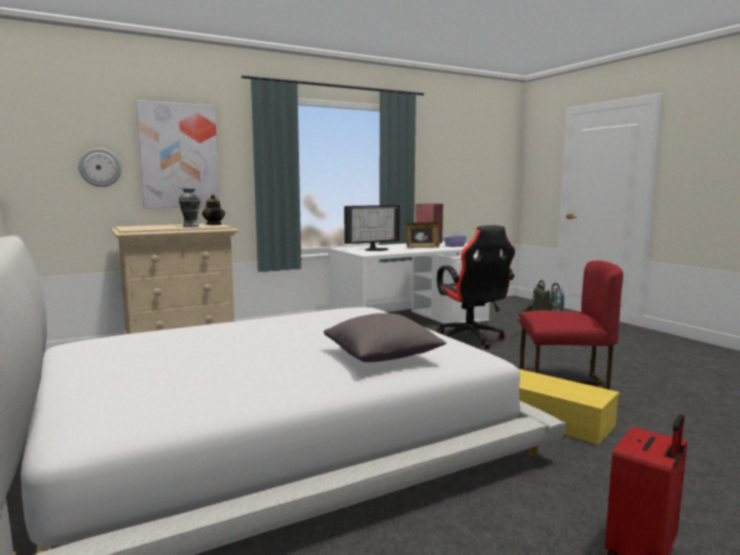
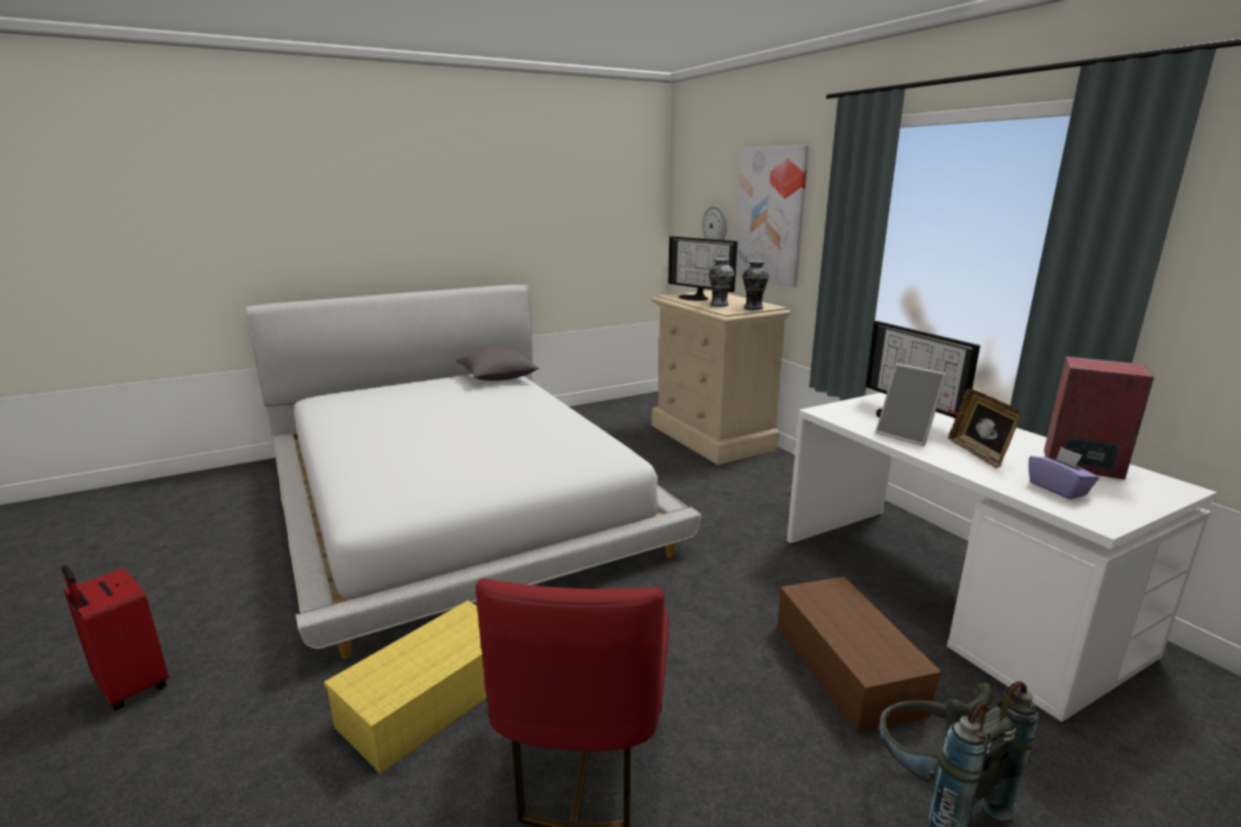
camera: 90 degrees right, 10 degrees up
(148, 228) = (695, 297): none -> monitor
(214, 224) = (753, 308): teapot -> vase
(382, 357) = (385, 461): grey pillow -> grey pillow (497, 378)
(402, 250) = (907, 435): none -> picture frame
(471, 341) = (844, 666): black office chair -> brown storage box

